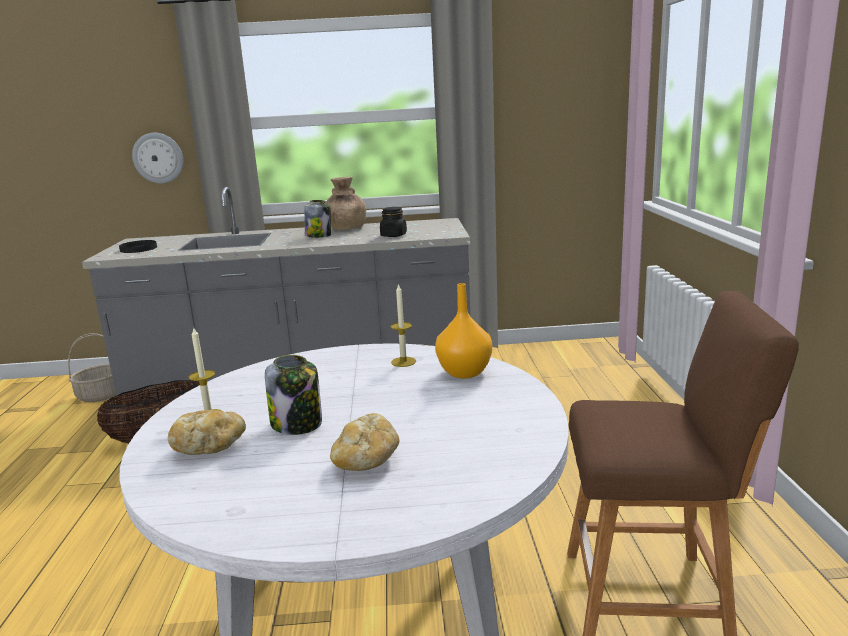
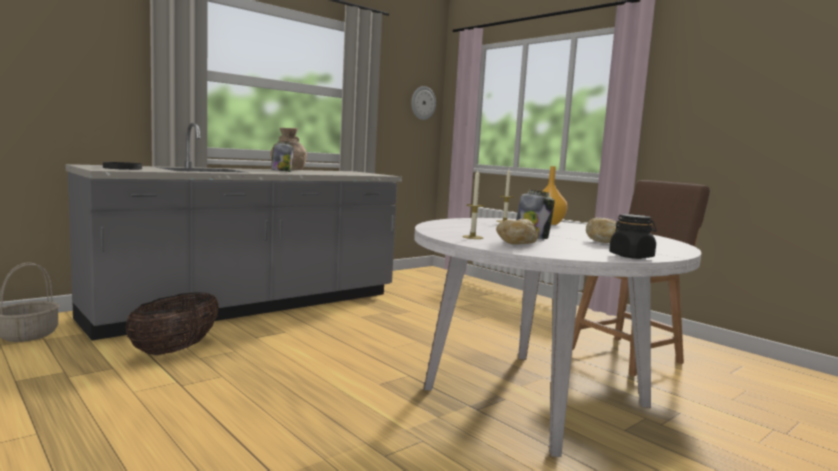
camera: 40 degrees left, 10 degrees down
(158, 158) = (100, 90): wall clock -> wall clock (423, 103)
(393, 235) = (344, 173): black jar -> black jar (631, 256)

